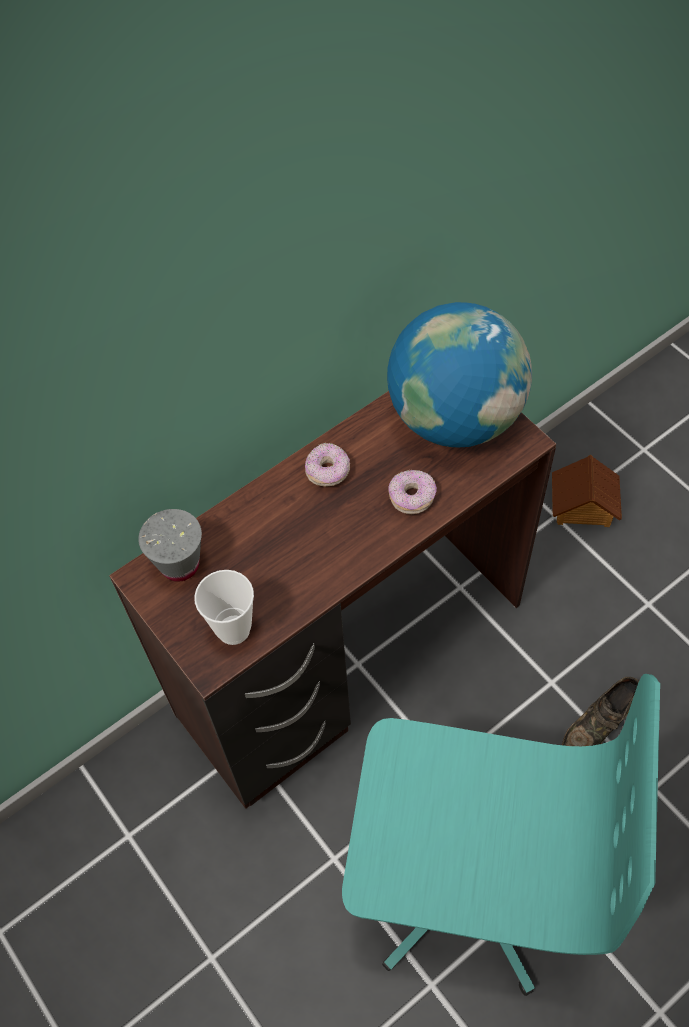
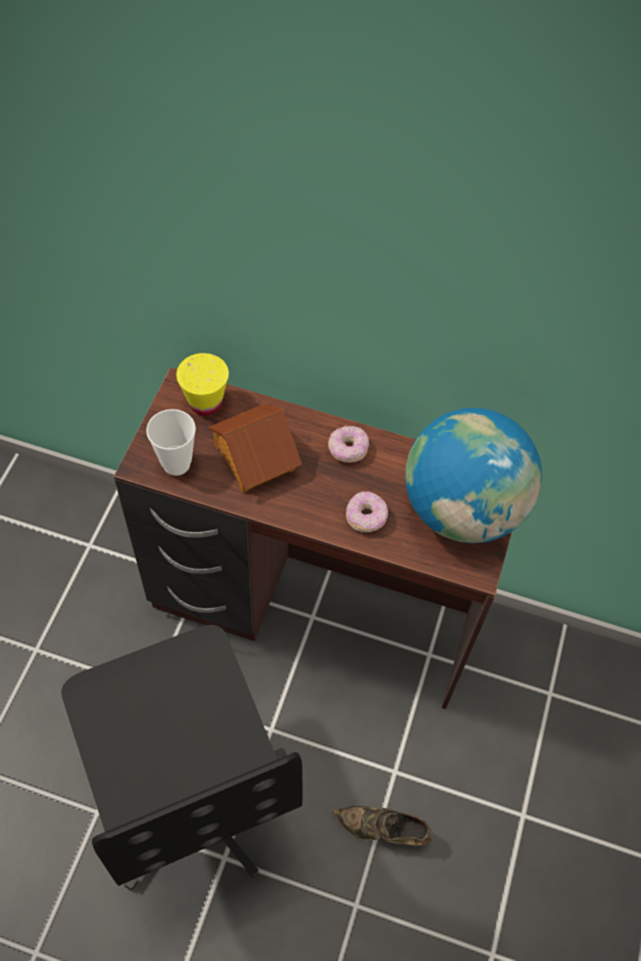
camera: 50 degrees right, 0 degrees up
(180, 565) = (205, 403): grey cup -> yellow cup
(466, 879) = (191, 793): turquoise office chair -> black office chair
(582, 505) = (577, 710): toy house -> toy house (253, 457)

